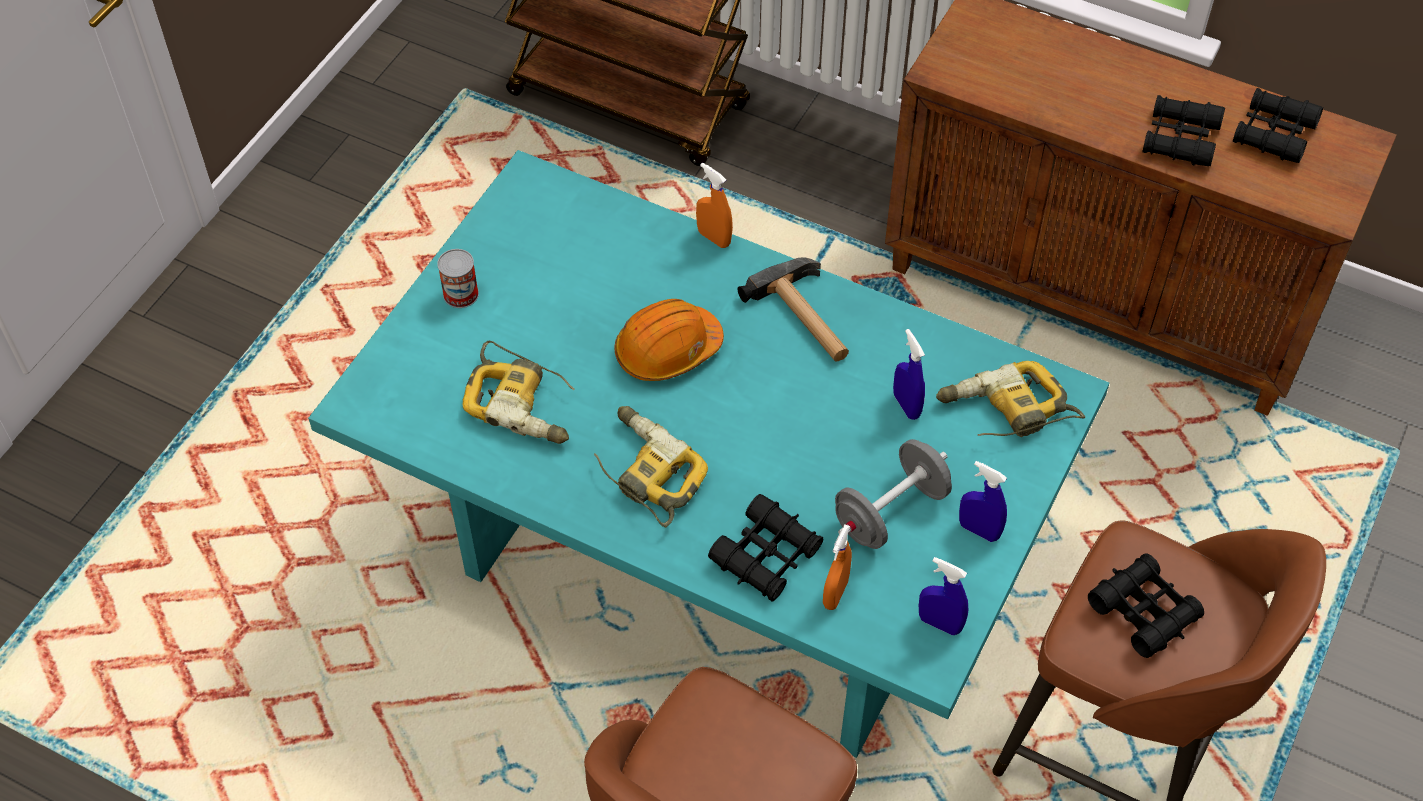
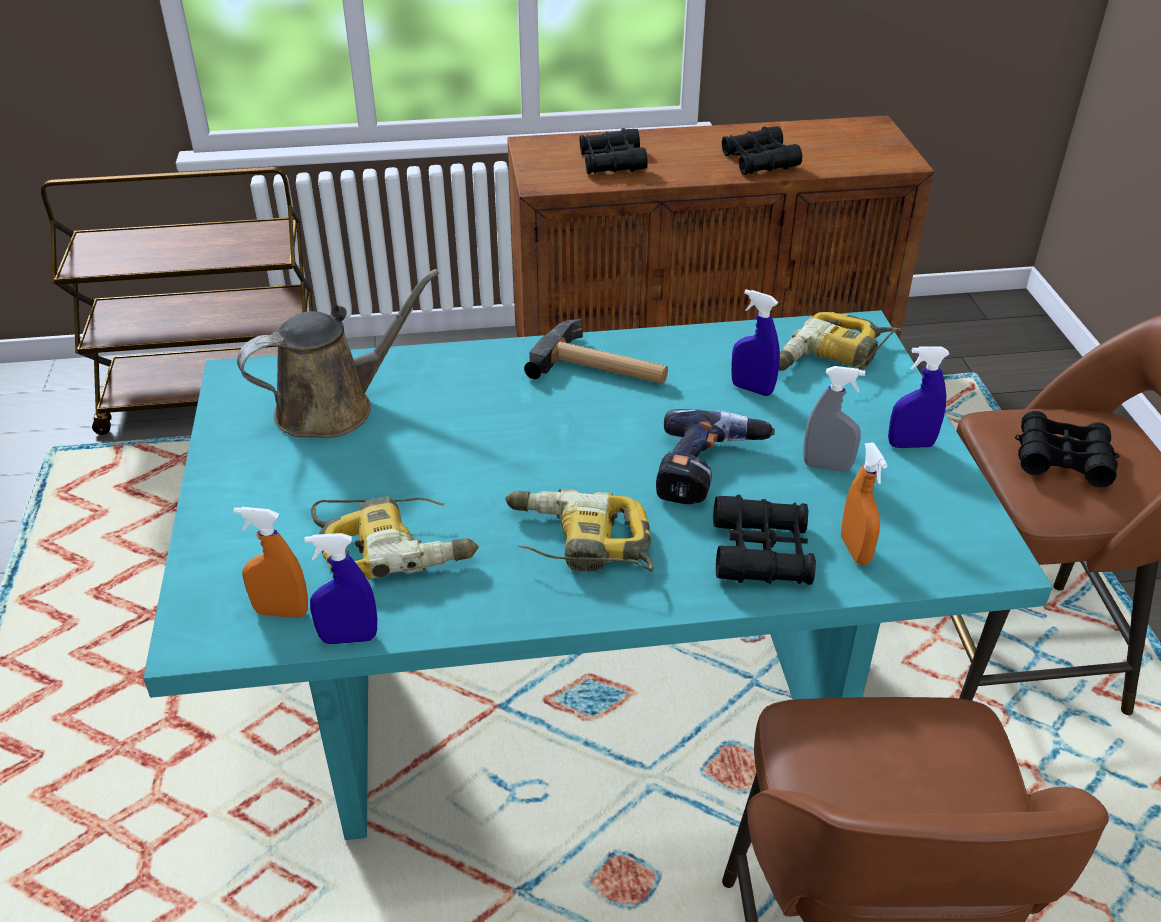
camera: 35 degrees left, 15 degrees down
(461, 294) = (242, 488): can -> none
(574, 249) = (334, 407): none -> brown watering can
(667, 350) = (501, 442): orange hard hat -> none
(714, 238) = (461, 348): orange spray bottle -> orange spray bottle (281, 612)
(797, 463) = (709, 470): none -> power drill
(890, 511) = (827, 466): grey dumbbell -> grey spray bottle
(939, 623) = (964, 526): blue spray bottle -> blue spray bottle (349, 638)
(1273, 134) = (815, 139): black binoculars -> black binoculars (612, 162)

